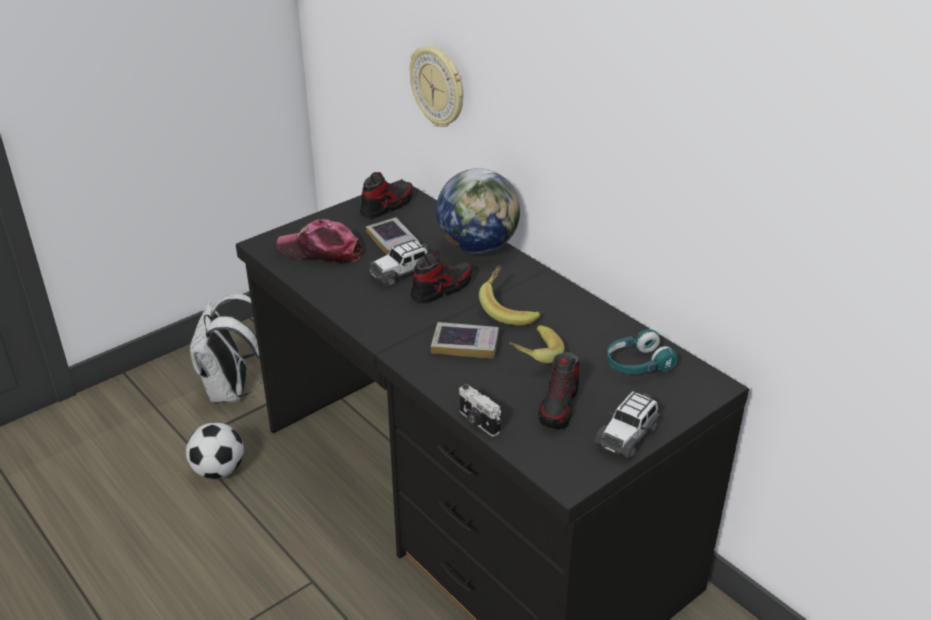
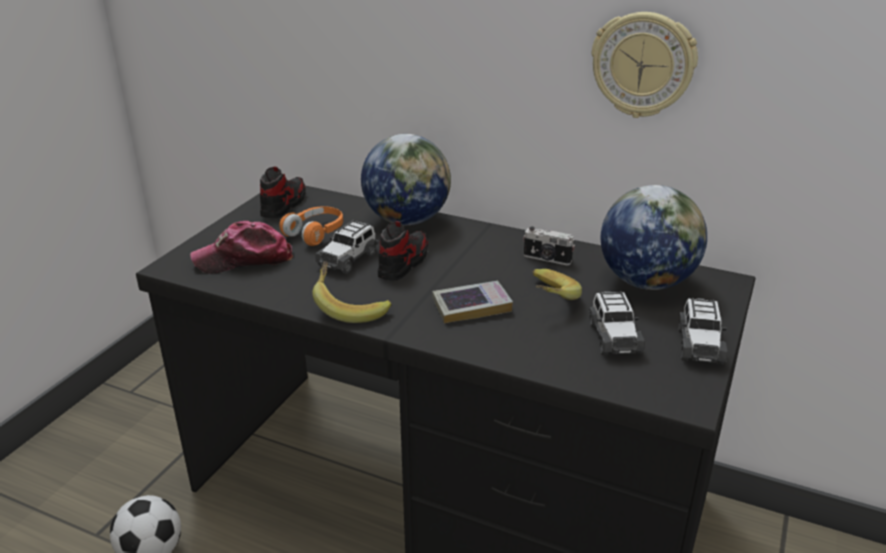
camera: 25 degrees left, 5 degrees down
(232, 391) = (122, 463): white backpack -> none
(393, 241) = (316, 233): book -> orange headphones
(438, 87) = (321, 64): wall clock -> wall clock (643, 65)
(478, 422) = (551, 375): camera -> camera (547, 259)
(509, 309) = (486, 265): banana -> banana (350, 307)
(559, 406) = (613, 337): shoe -> toy car
(637, 364) = (646, 282): turquoise headphones -> globe

